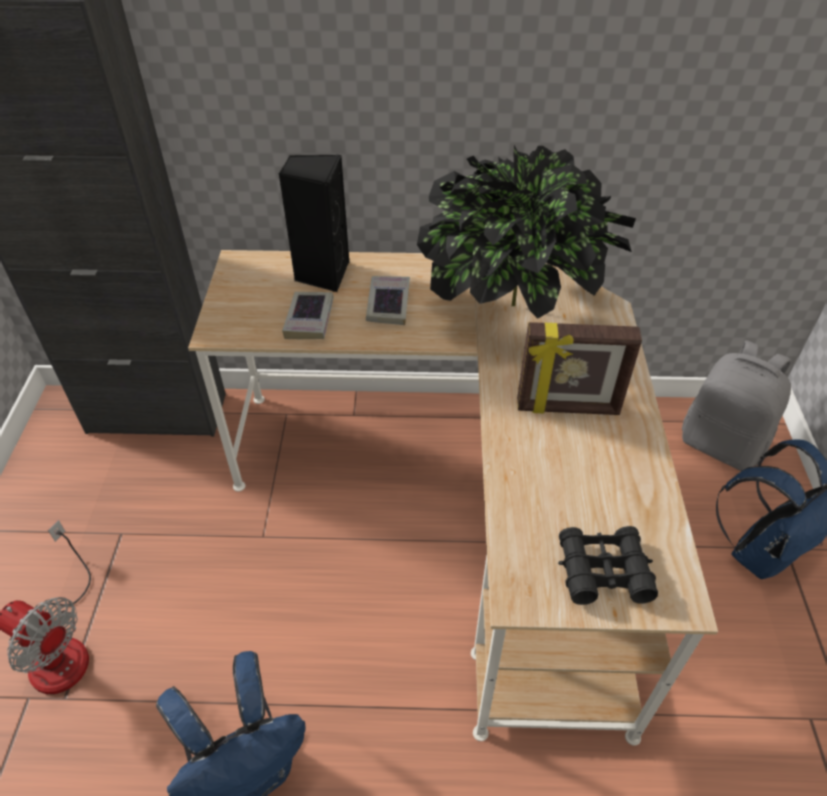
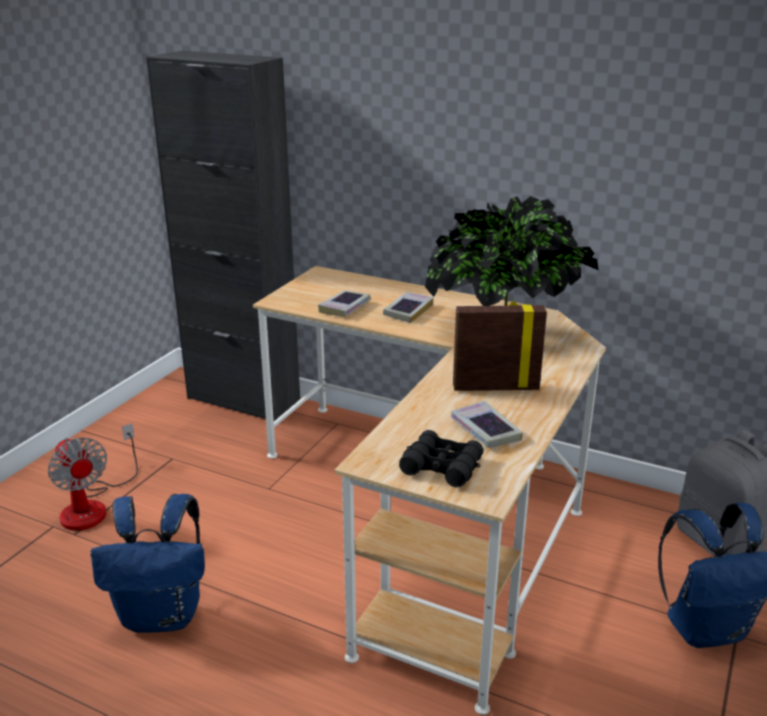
camera: 25 degrees right, 20 degrees down
(322, 274) = (374, 288): black speaker -> none
(567, 408) = (495, 387): picture frame -> picture frame turned 150 degrees clockwise
(605, 487) = (485, 430): none -> book

